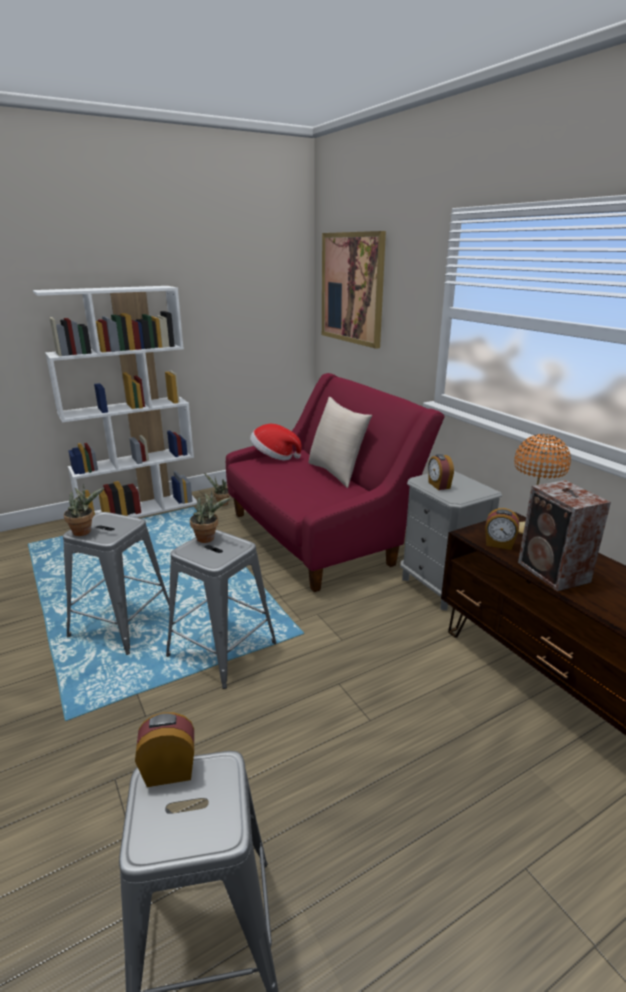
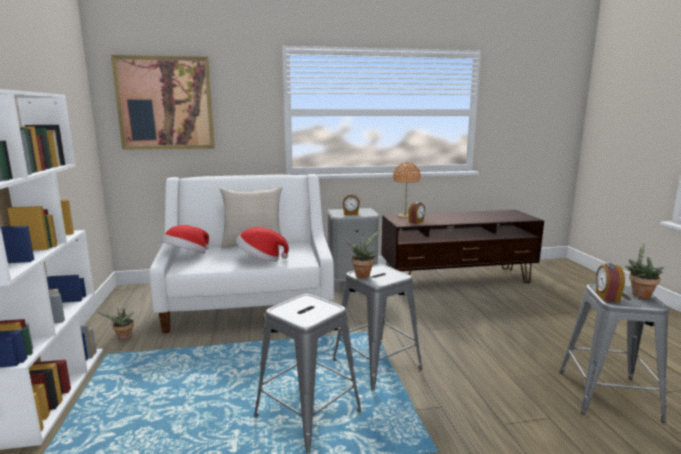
camera: 70 degrees left, 10 degrees down
(85, 531) = (309, 317): potted plant -> potted plant (639, 294)
(287, 487) = (261, 259): none -> hat
(320, 535) = (249, 304): red sofa -> white sofa
(554, 573) = (448, 220): speaker -> none

